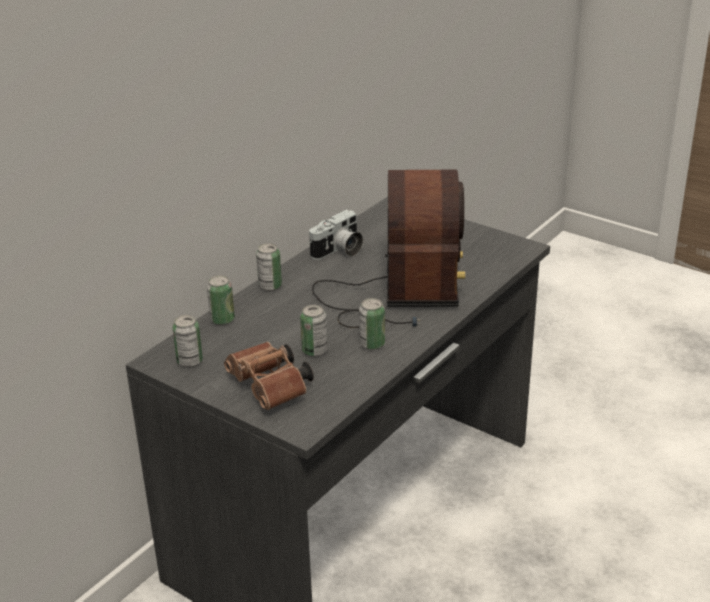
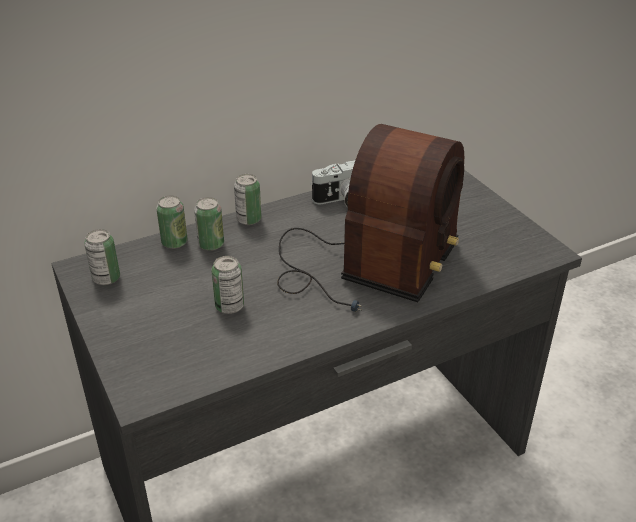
camera: 25 degrees right, 5 degrees up
(271, 389) = (151, 337): brown binoculars -> none
(372, 344) = (293, 318): can -> can (211, 244)

